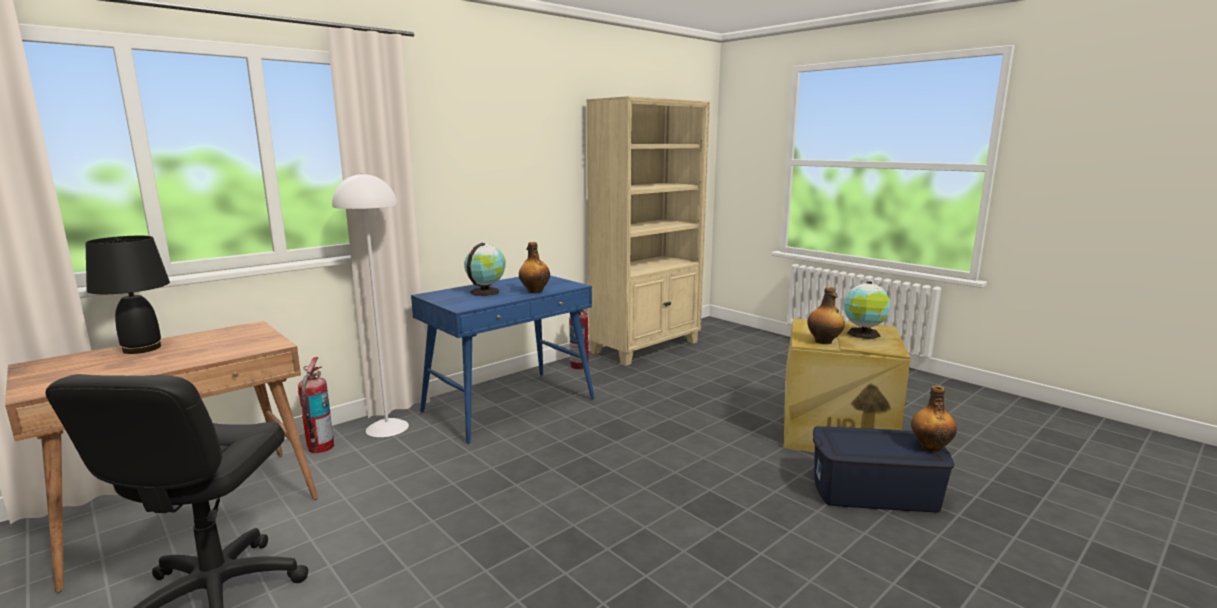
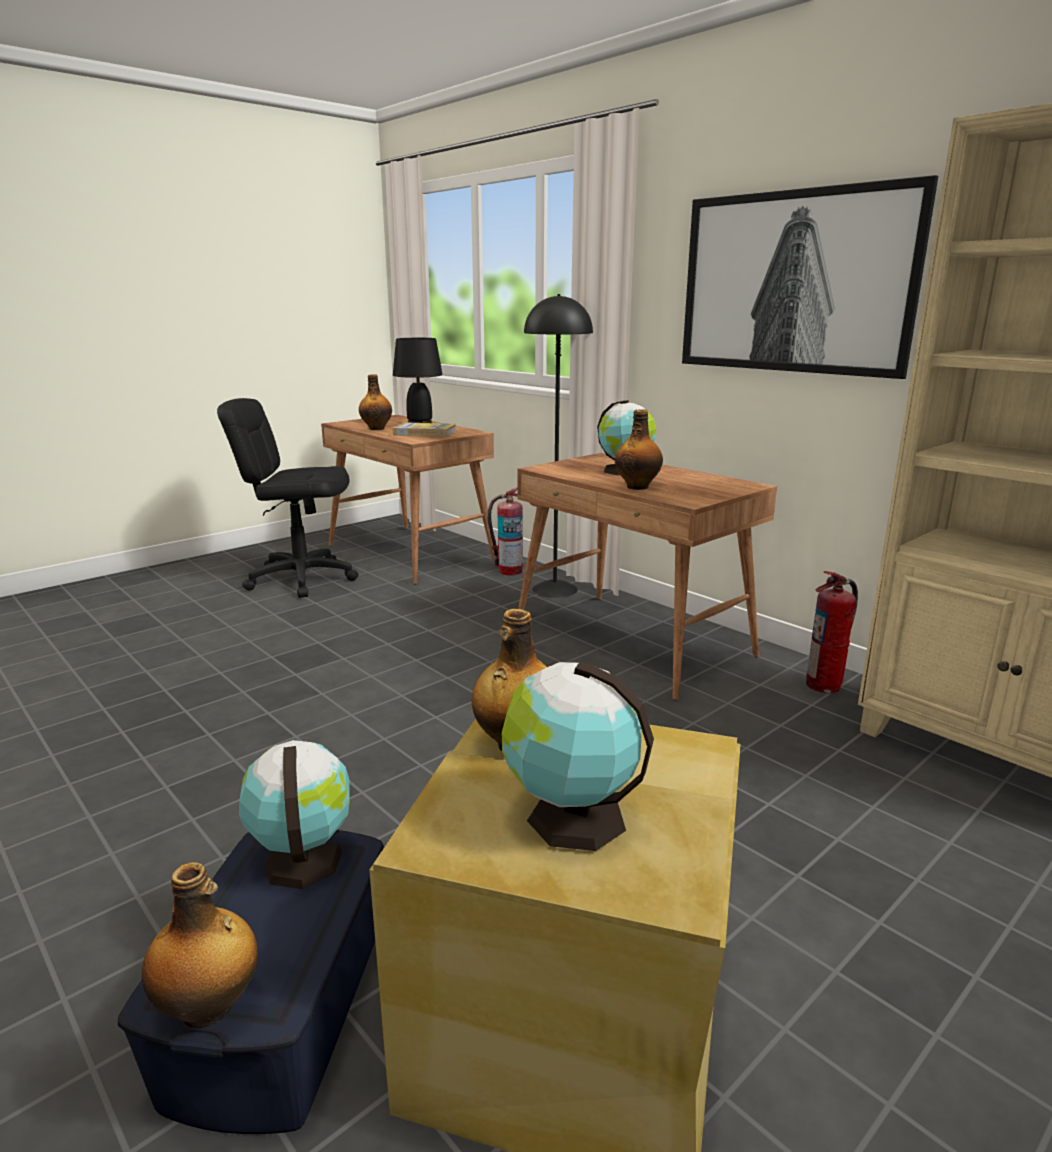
camera: 90 degrees right, 5 degrees up
(145, 366) = (377, 429): none -> bottle
(225, 344) = (424, 433): none -> book
(387, 428) = (554, 589): white floor lamp -> black floor lamp
(506, 159) = (795, 283): none -> picture
(510, 404) = (633, 642): blue desk -> brown desk
(841, 441) = (302, 859): none -> globe

